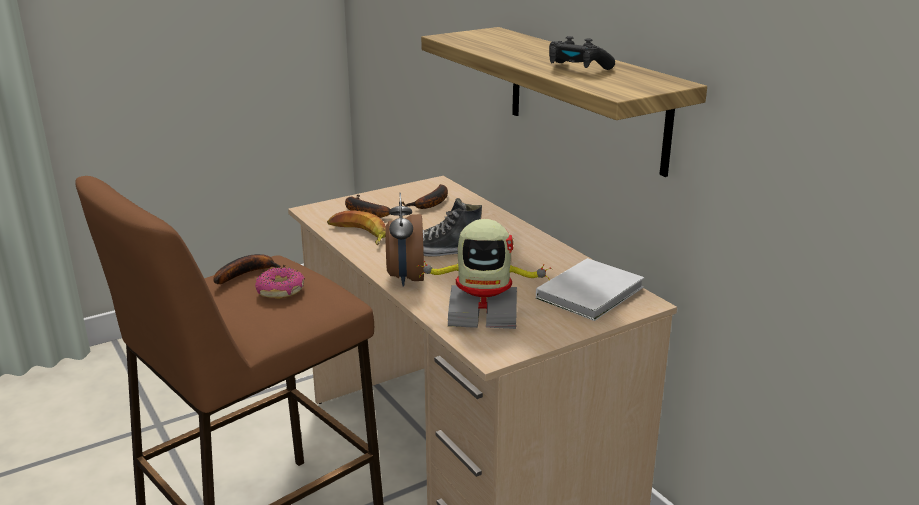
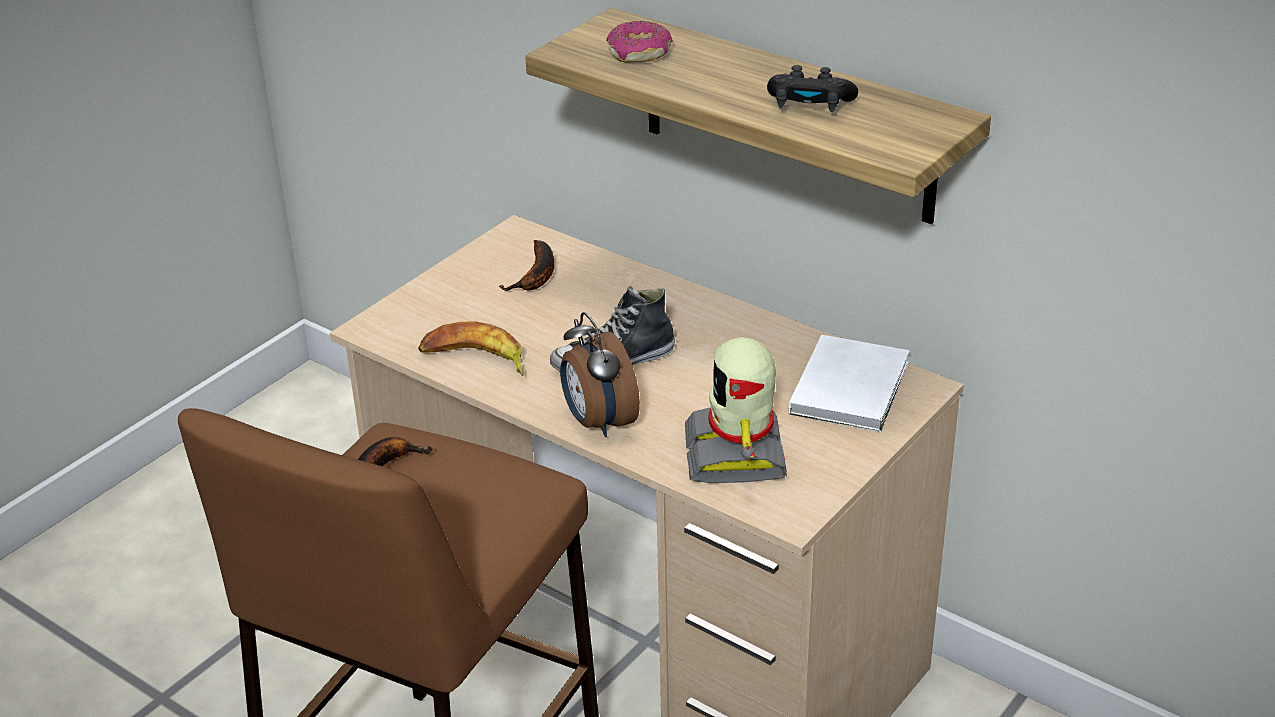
camera: 20 degrees left, 10 degrees up
(281, 291) = (453, 489): donut -> donut (640, 53)
(362, 211) = (448, 314): banana -> none
(483, 312) = (738, 454): toy robot -> toy robot turned 105 degrees clockwise

